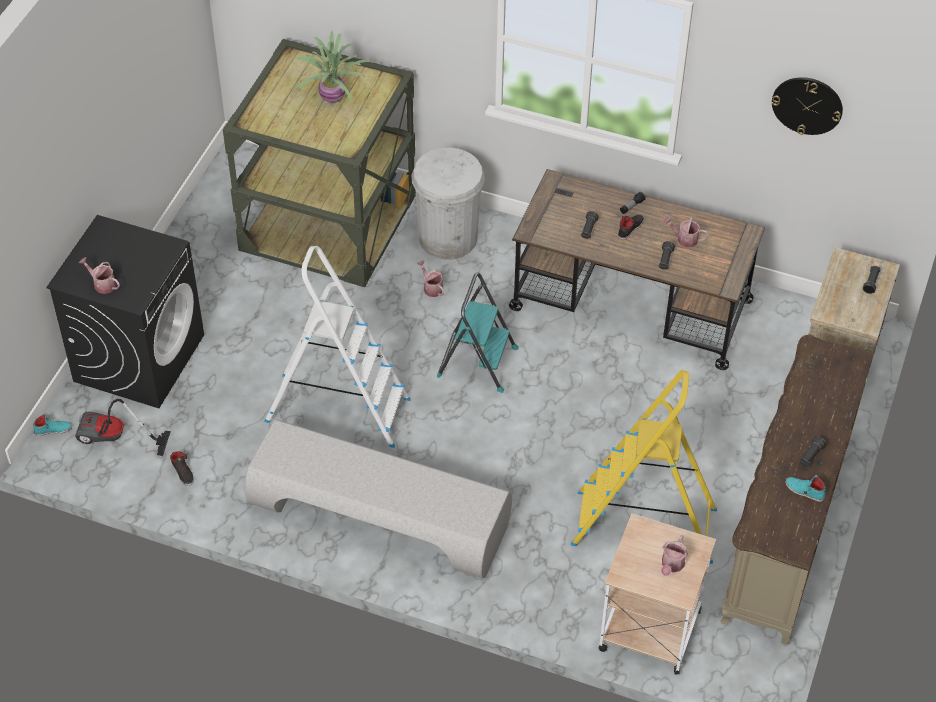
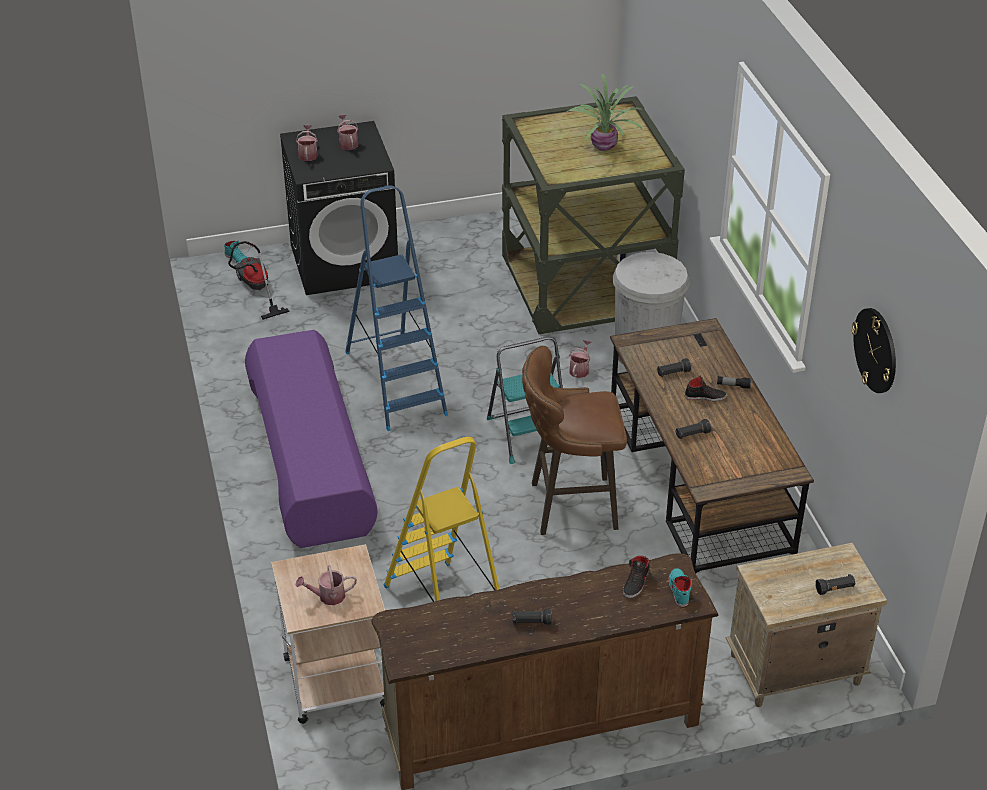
camera: 55 degrees right, 10 degrees down
(183, 472) = (256, 337): black shoe -> black shoe (636, 583)
(338, 410) = (396, 383): white step ladder -> blue step ladder
(379, 516) = (309, 457): grey bench -> purple bench
(579, 384) = (569, 506): none -> brown stool
(684, 239) = (733, 435): watering can -> watering can (348, 143)
(804, 491) = (482, 636): turquoise shoe -> turquoise shoe (678, 589)

